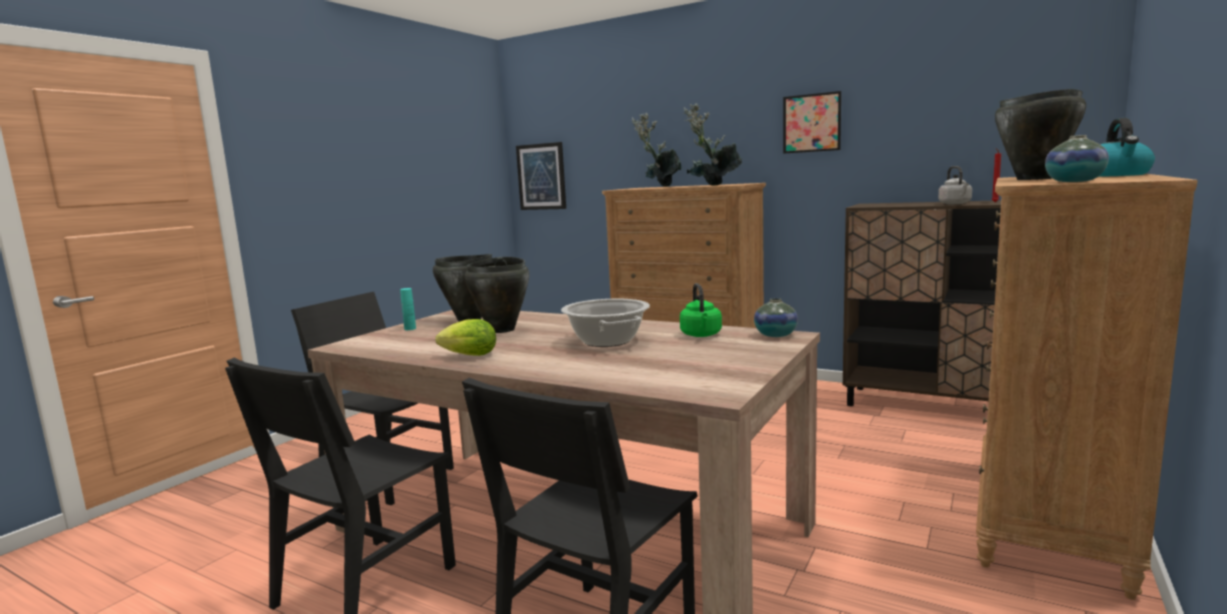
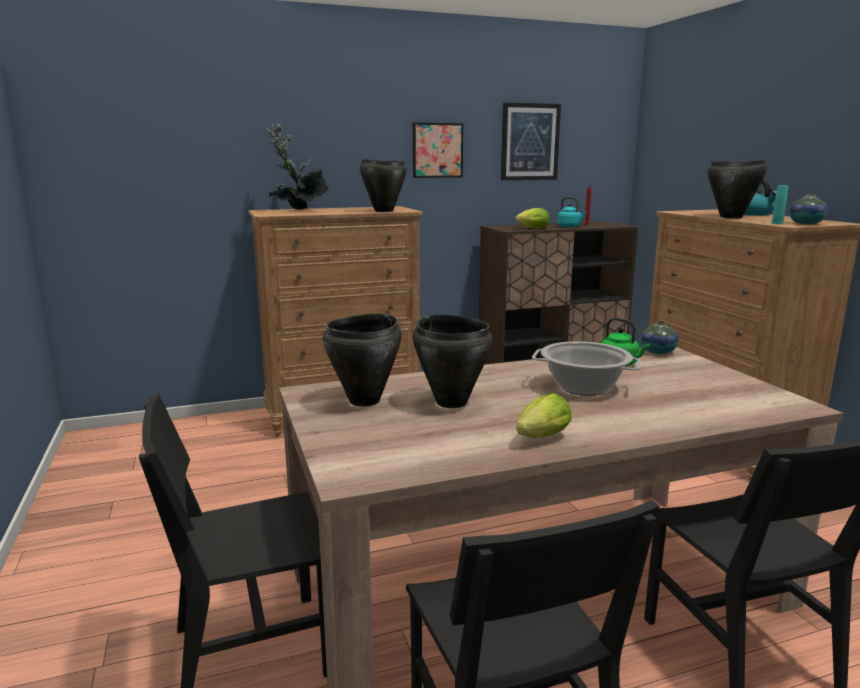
camera: 50 degrees left, 5 degrees up
(410, 329) = (341, 431): turquoise bottle -> turquoise bottle (777, 223)
(541, 176) = (91, 193): picture -> picture (529, 142)
(711, 185) = (383, 211): potted plant -> black cooking pot
(892, 205) = (531, 228): none -> lettuce
(955, 204) = (570, 226): grey kettle -> turquoise kettle

